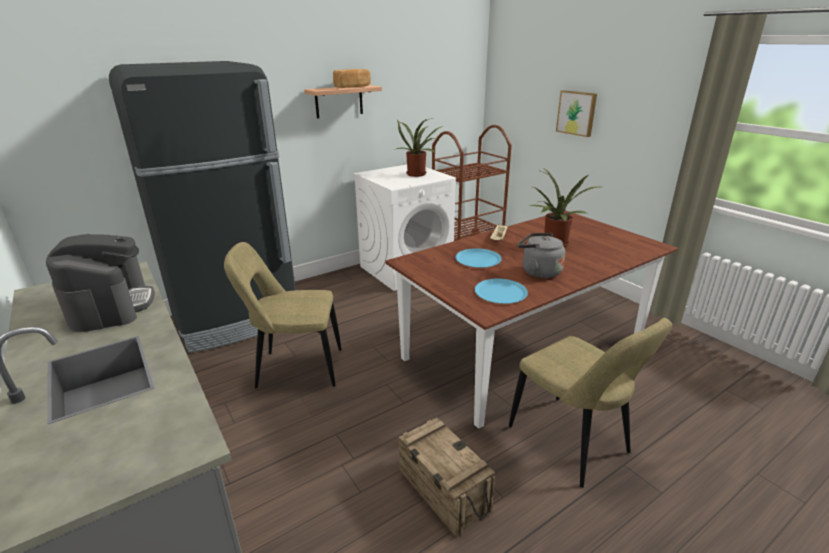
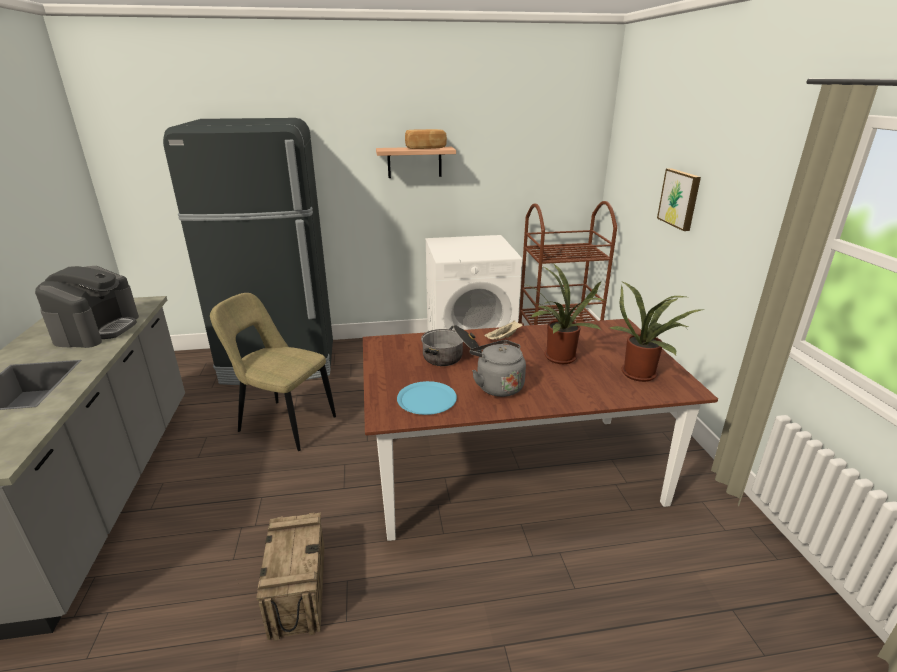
camera: 25 degrees right, 0 degrees up
(418, 174) = (487, 248): potted plant -> potted plant (642, 373)
(478, 259) = (451, 356): blue plate -> cooking pot
(572, 443) = (469, 595): beige chair -> none

